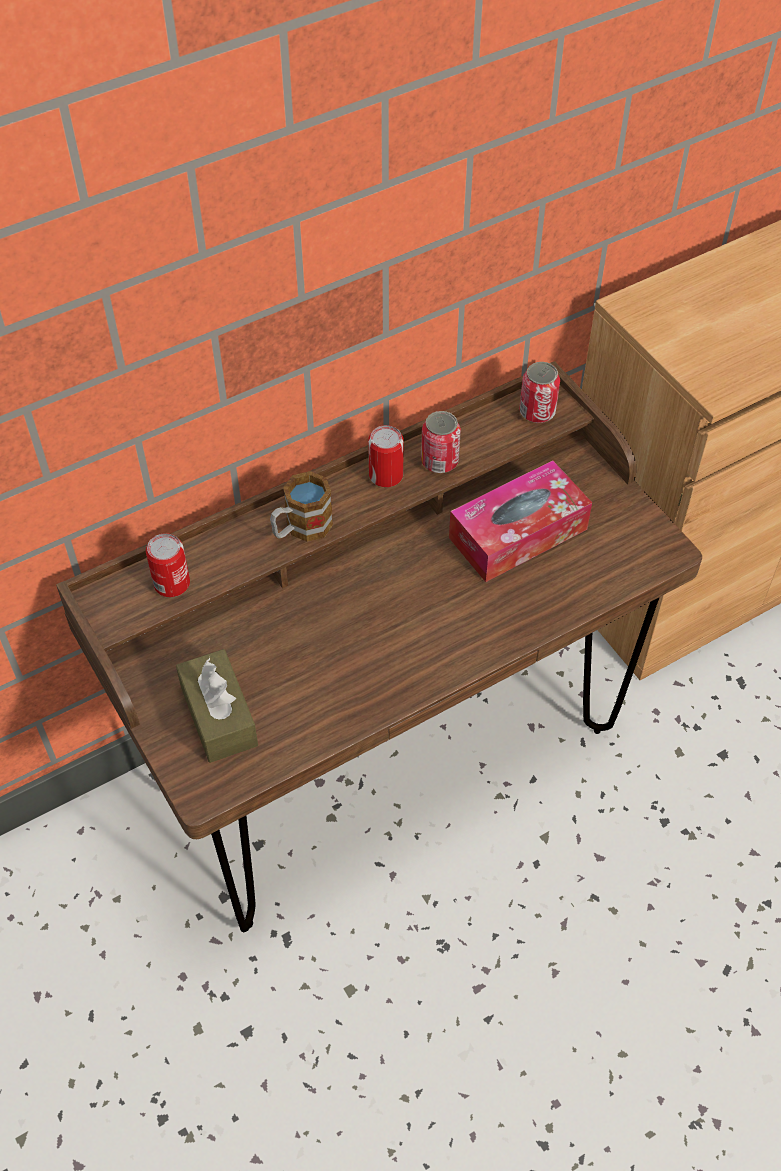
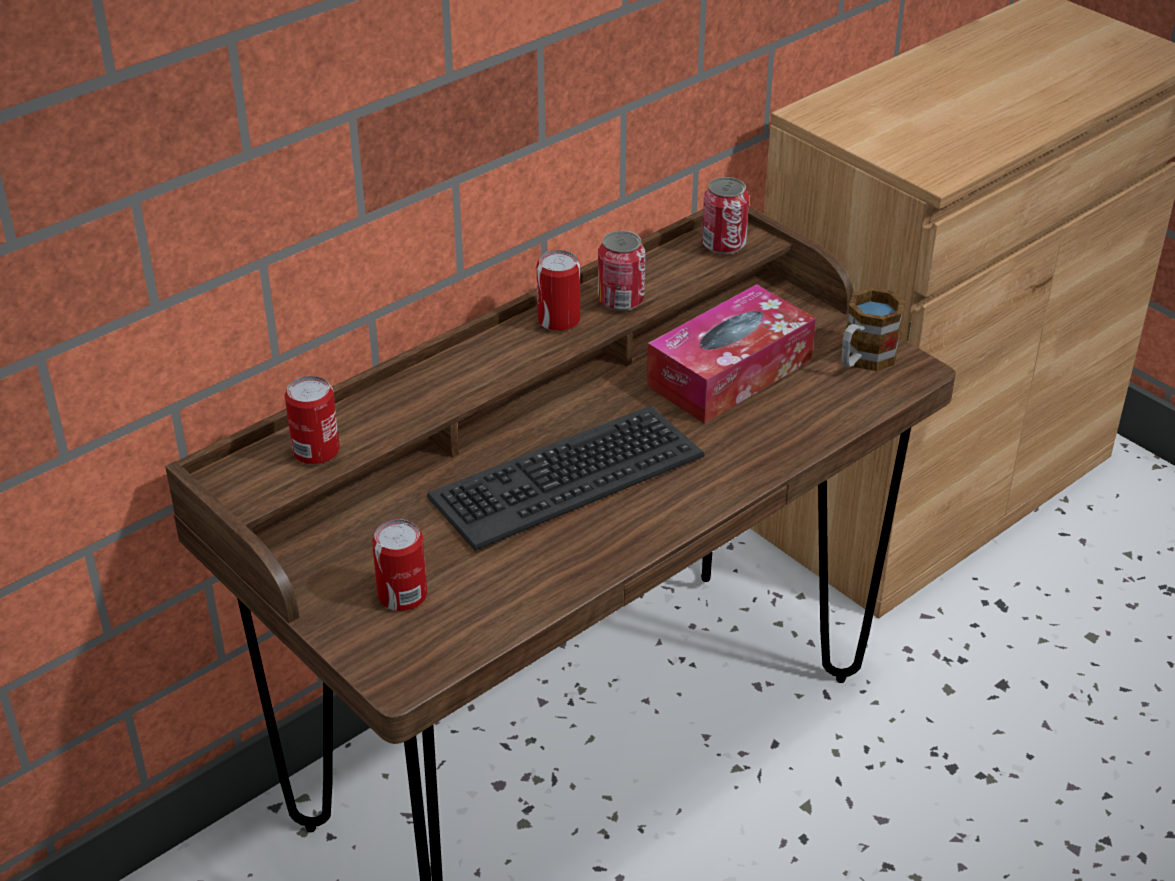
camera: 10 degrees left, 15 degrees down
(219, 716) = (402, 595): brown tissue box -> can
(301, 528) = (467, 380): mug -> mug (863, 360)
(365, 619) = (566, 476): none -> keyboard

